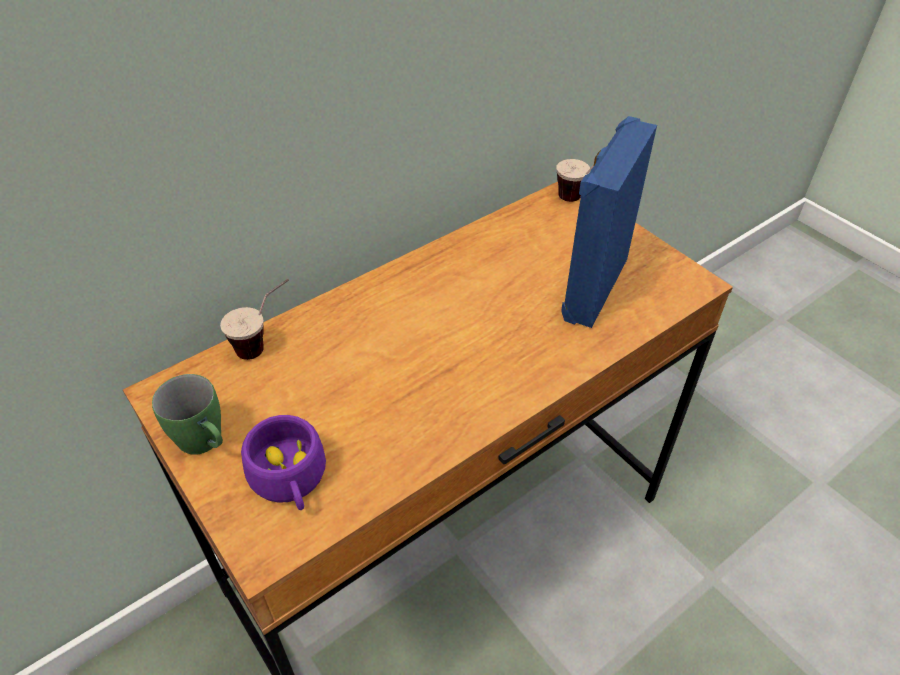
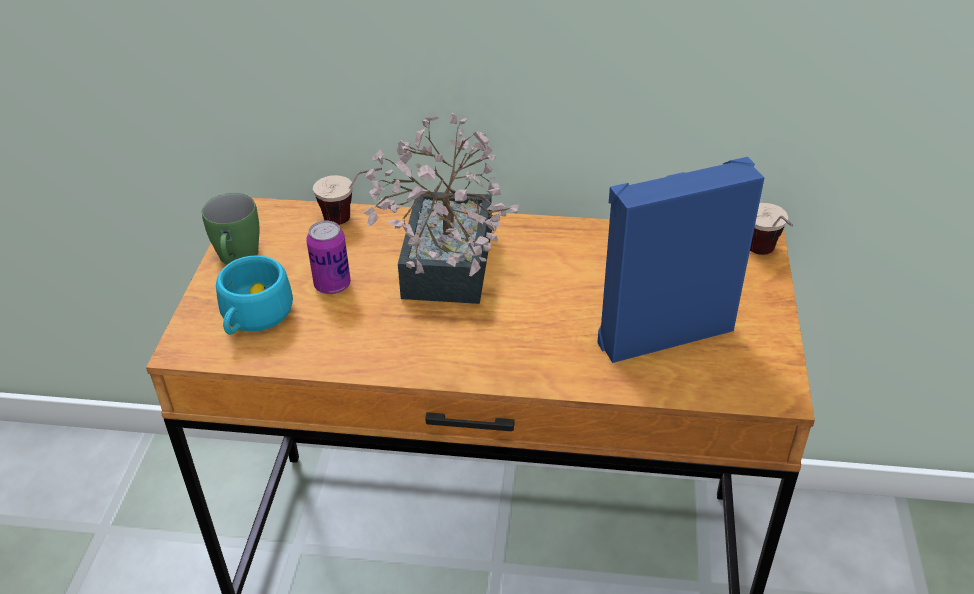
camera: 45 degrees right, 5 degrees down
(290, 480) = (253, 317): purple cup -> turquoise cup
(322, 407) = (332, 285): none -> can
(397, 339) = (444, 273): none -> potted plant

